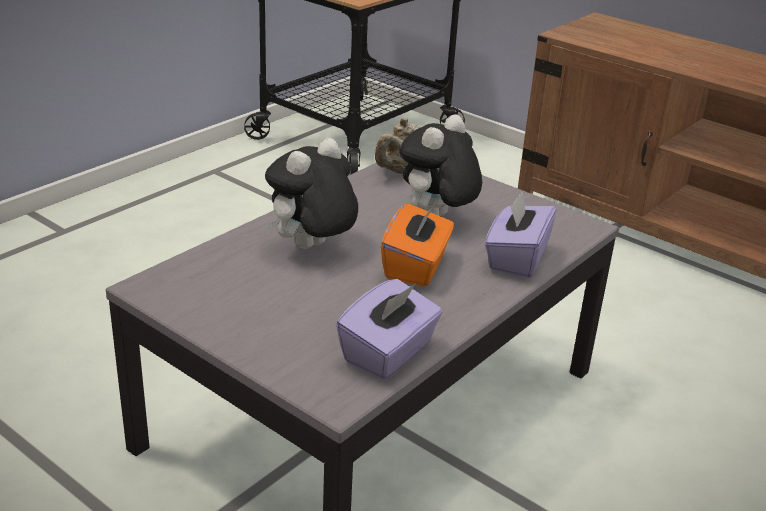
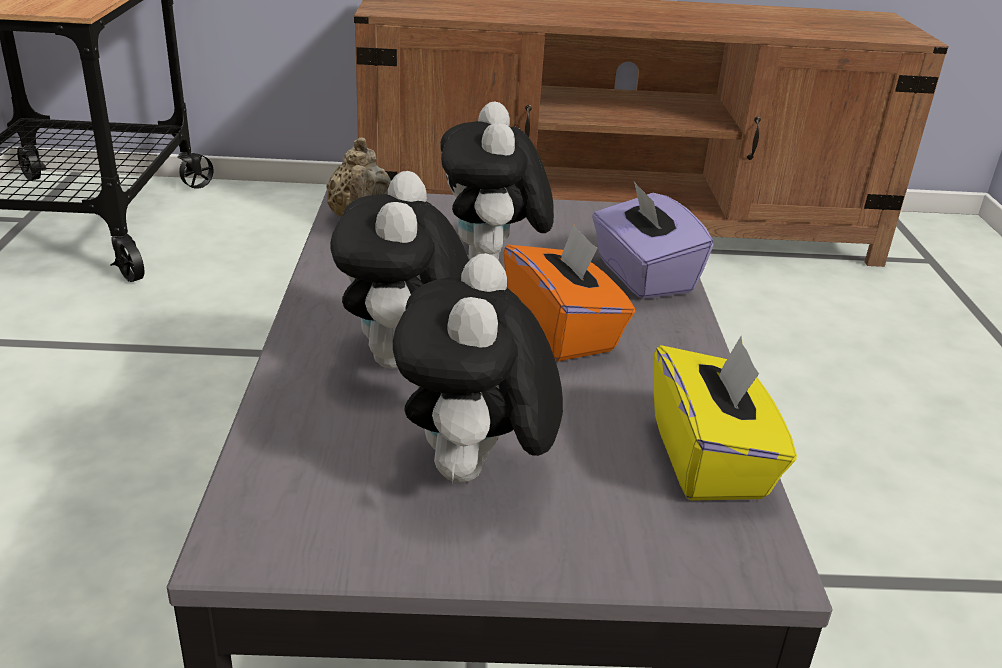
camera: 40 degrees left, 0 degrees up
(269, 306) = (474, 474): none -> plush toy
(389, 353) = (710, 460): purple tissue box -> yellow tissue box

